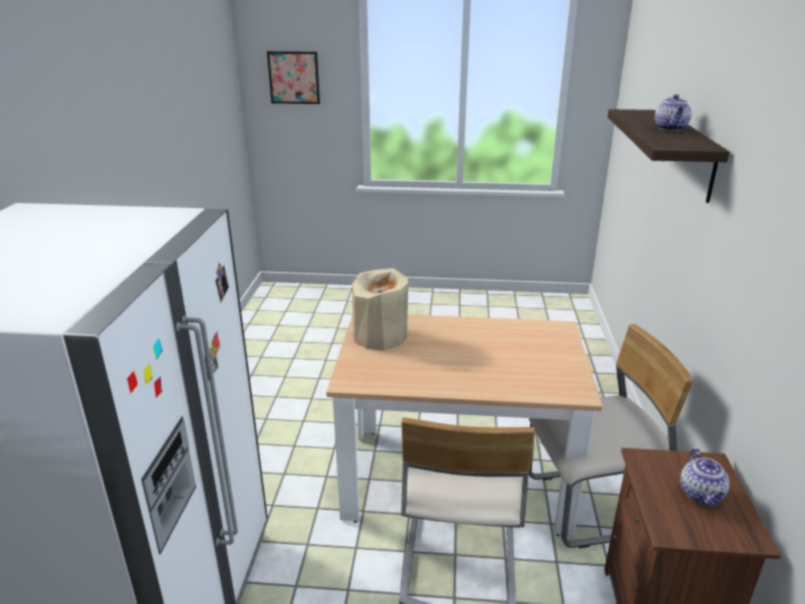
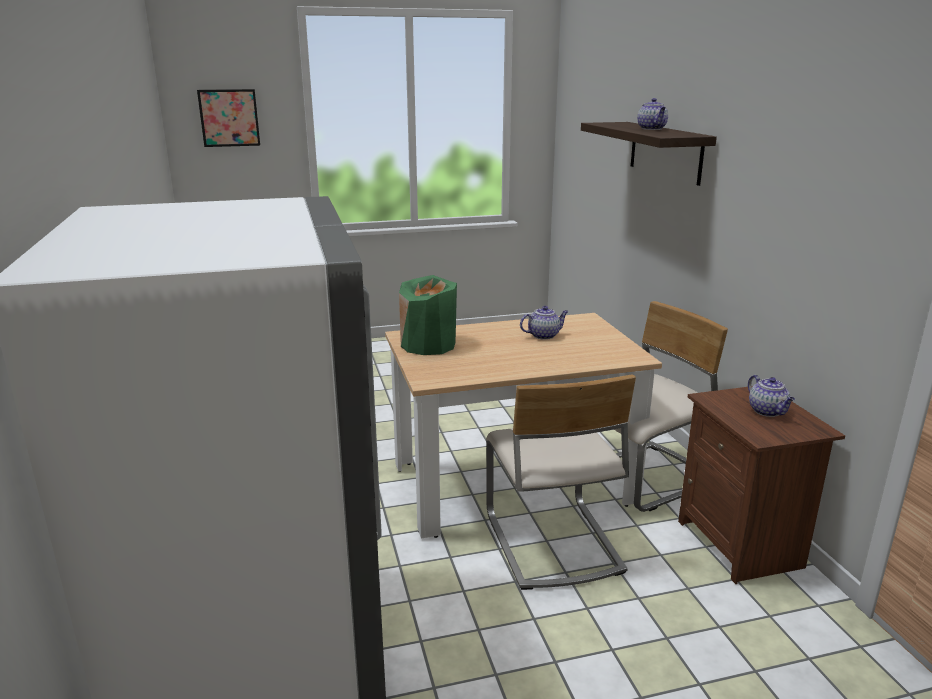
camera: 20 degrees left, 5 degrees down
(380, 335) = (428, 344): beige vase -> green vase
(500, 344) = (544, 335): none -> teapot

